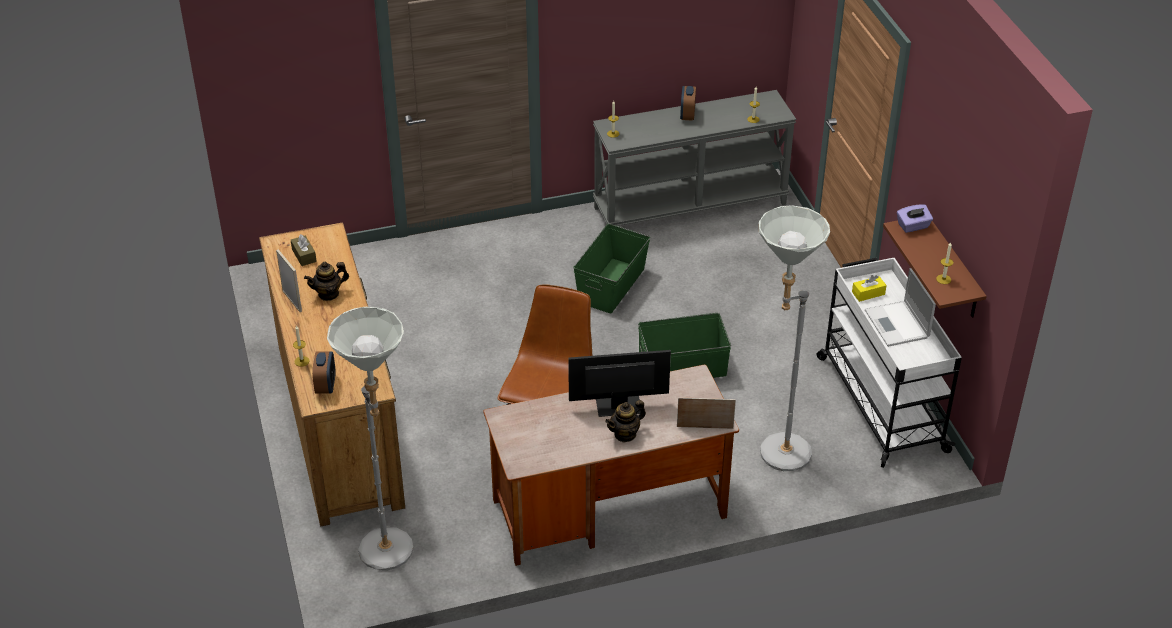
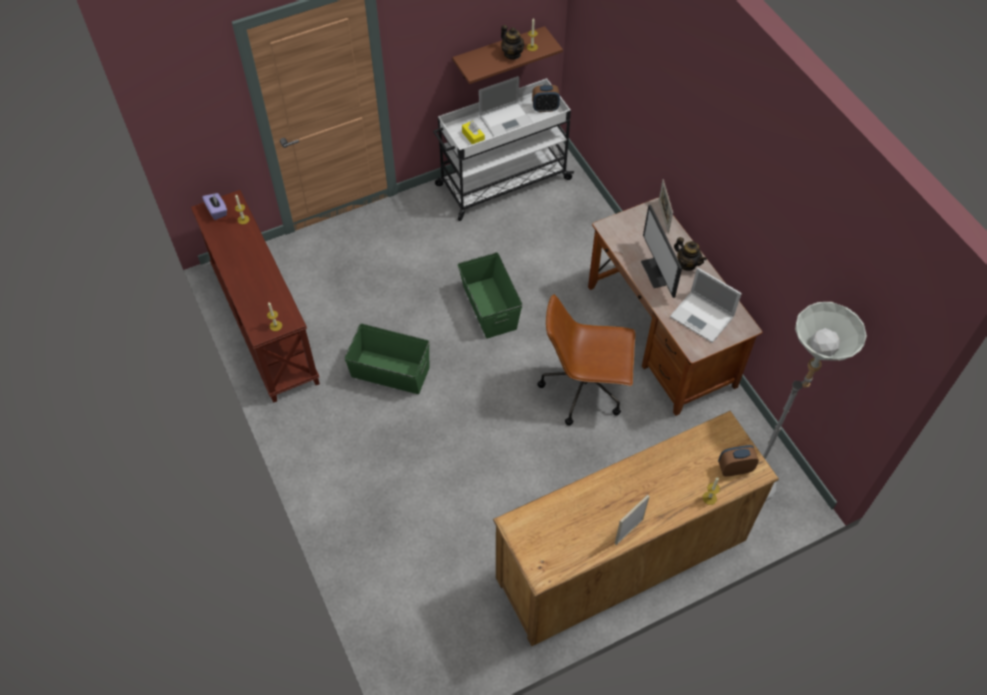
camera: 100 degrees left, 15 degrees up
(304, 255) = (556, 540): brown tissue box -> none
(328, 294) = (609, 500): teapot -> teapot (512, 54)
(543, 431) = (702, 317): none -> laptop
(687, 115) = (239, 270): alarm clock -> alarm clock (545, 108)
(690, 205) = (264, 325): grey console table -> brown console table
(774, 454) = (573, 240): grey floor lamp -> none
(913, 226) = (470, 64): purple tissue box -> purple tissue box (217, 211)

